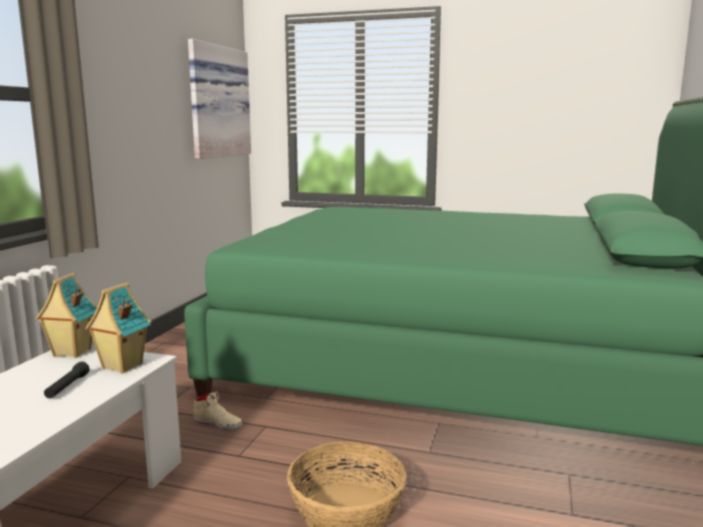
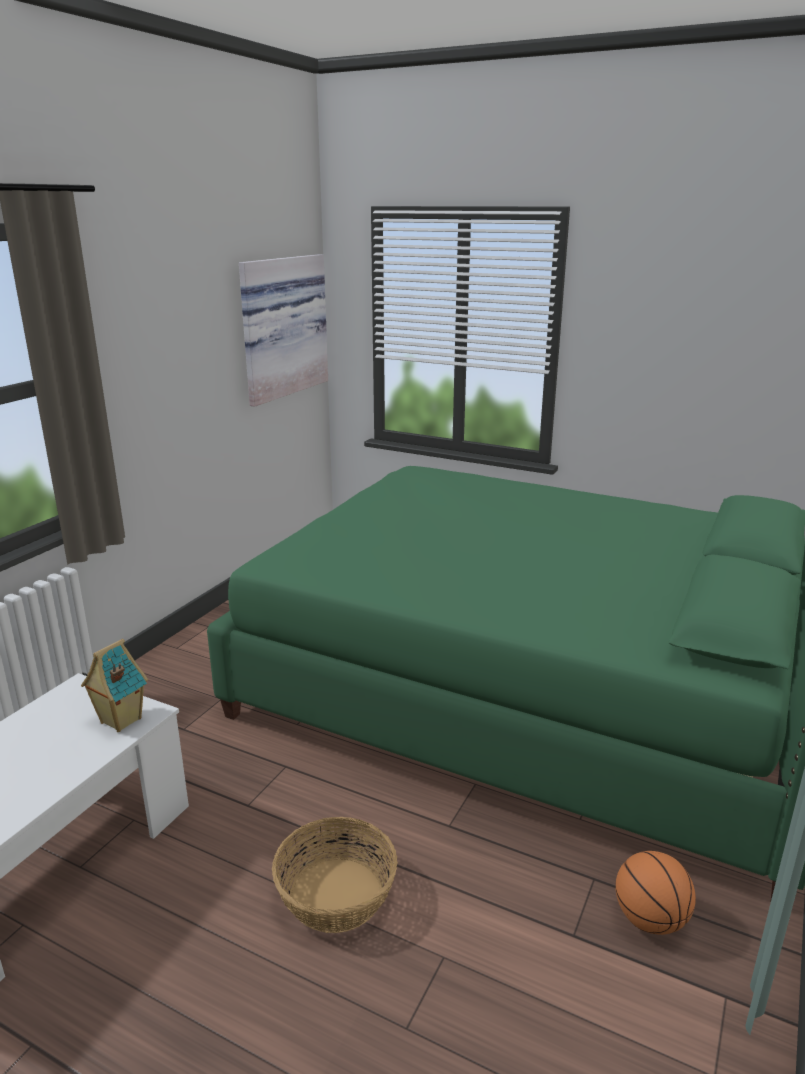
camera: 10 degrees right, 10 degrees up
(67, 387) = (61, 748): black flashlight -> none
(71, 353) = (77, 692): toy house -> none
(218, 422) = (238, 755): beige shoe -> none
(629, 496) = (650, 919): none -> basketball

